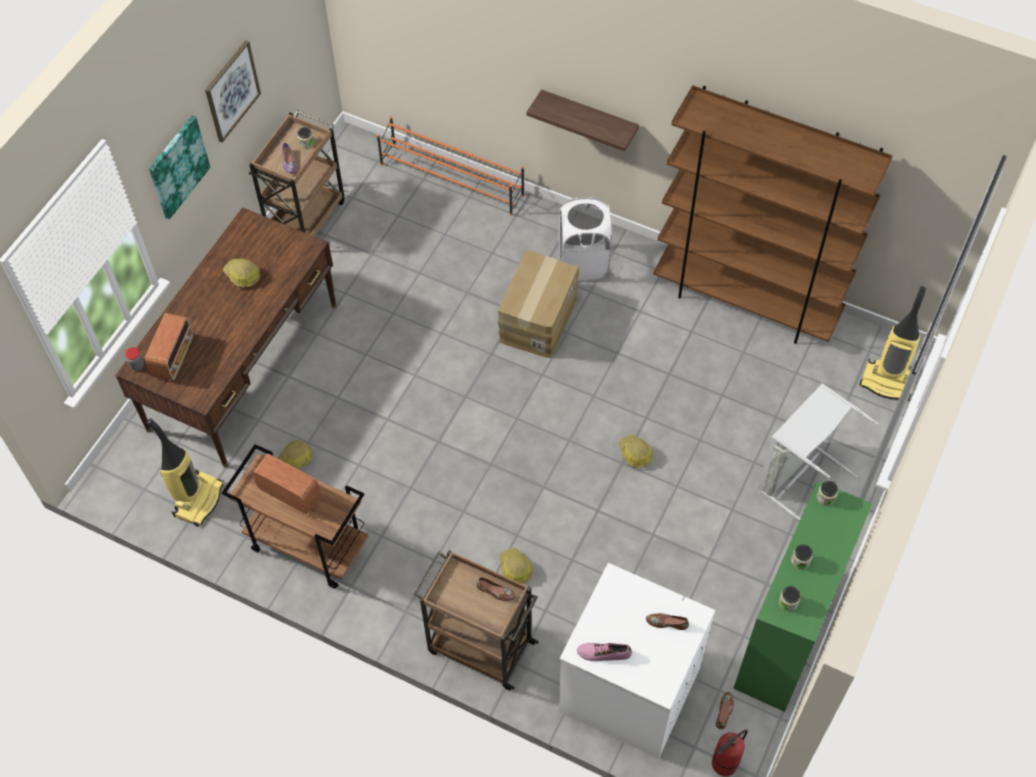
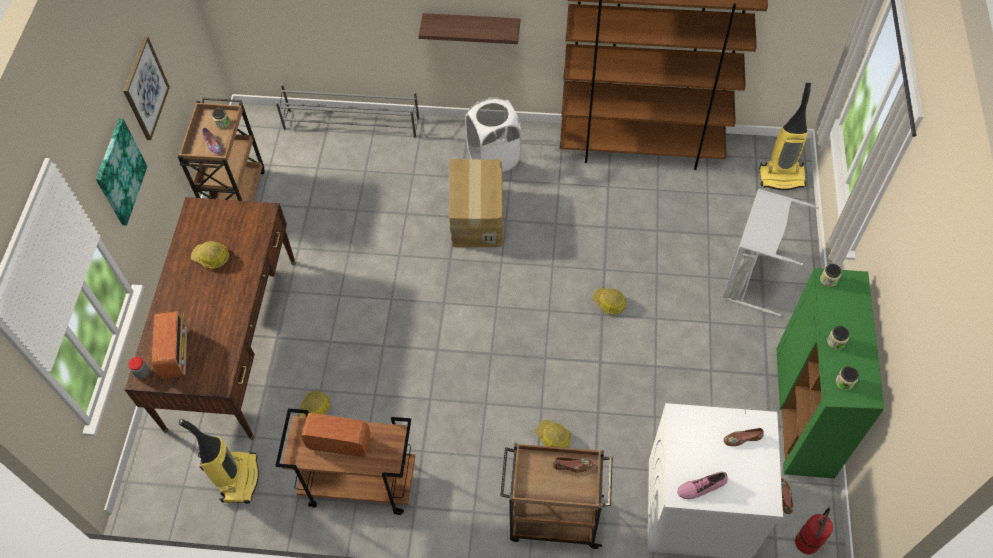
camera: 20 degrees left, 0 degrees up
(452, 180) = (352, 124): orange shoe rack -> grey shoe rack

